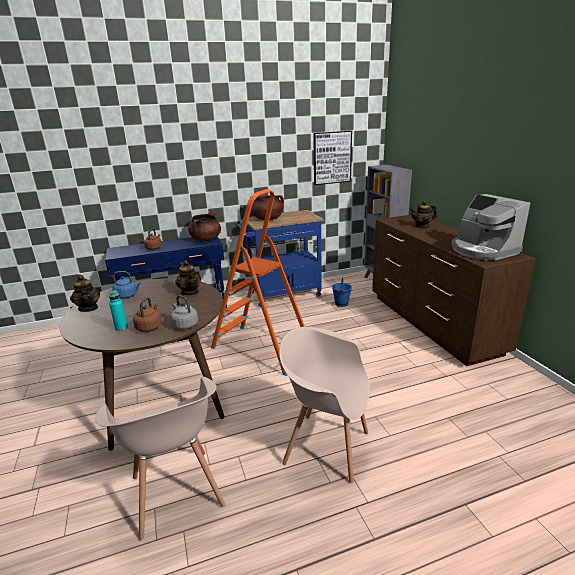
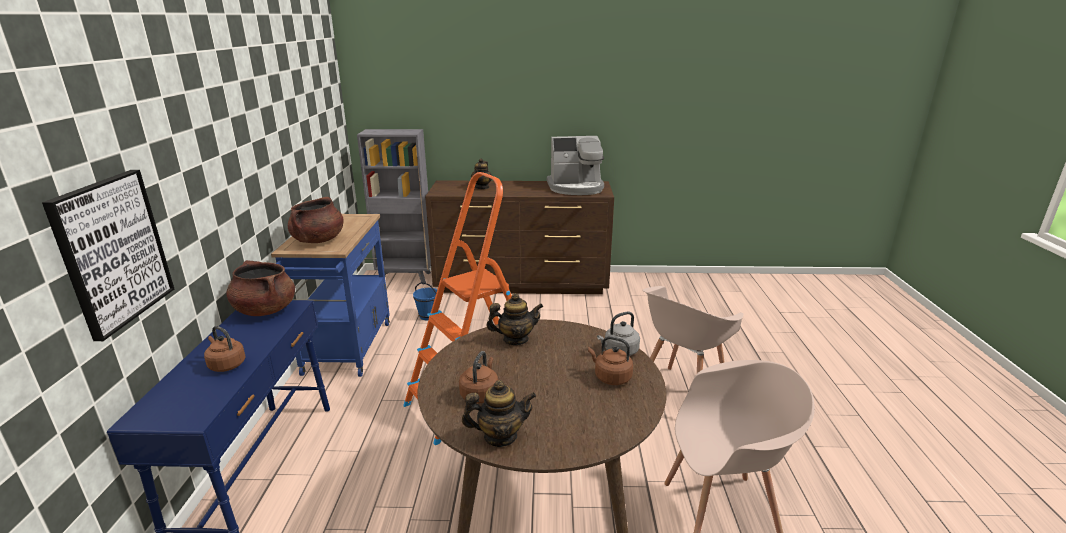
camera: 70 degrees left, 0 degrees up
(121, 328) = (601, 401): turquoise bottle -> none
(127, 296) = (480, 394): blue kettle -> brown kettle
(332, 157) = (317, 130): picture -> picture (112, 252)

